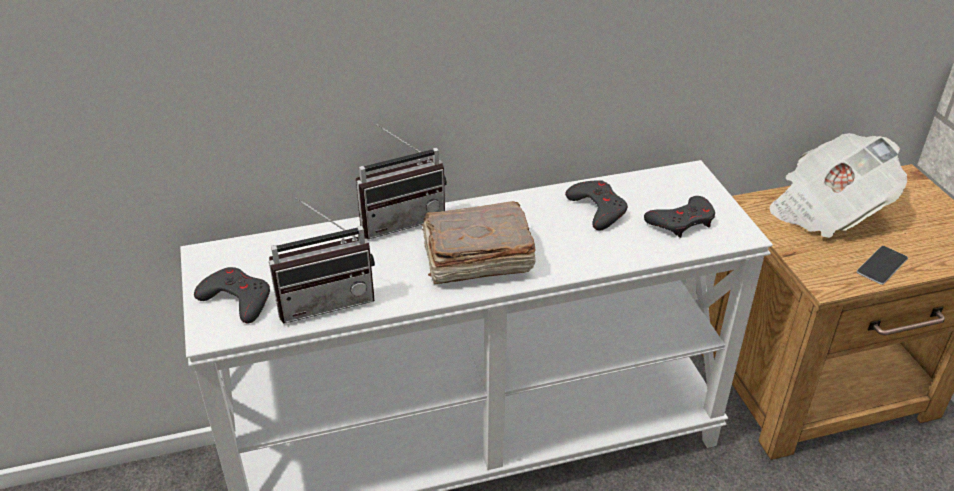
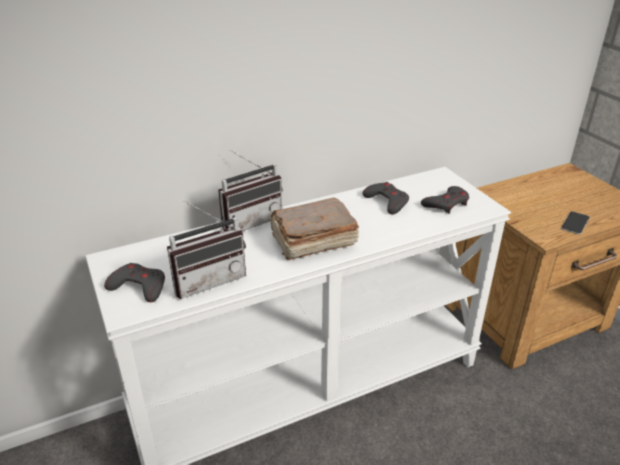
camera: 10 degrees left, 5 degrees down
(827, 209) = (528, 193): newspaper -> none

